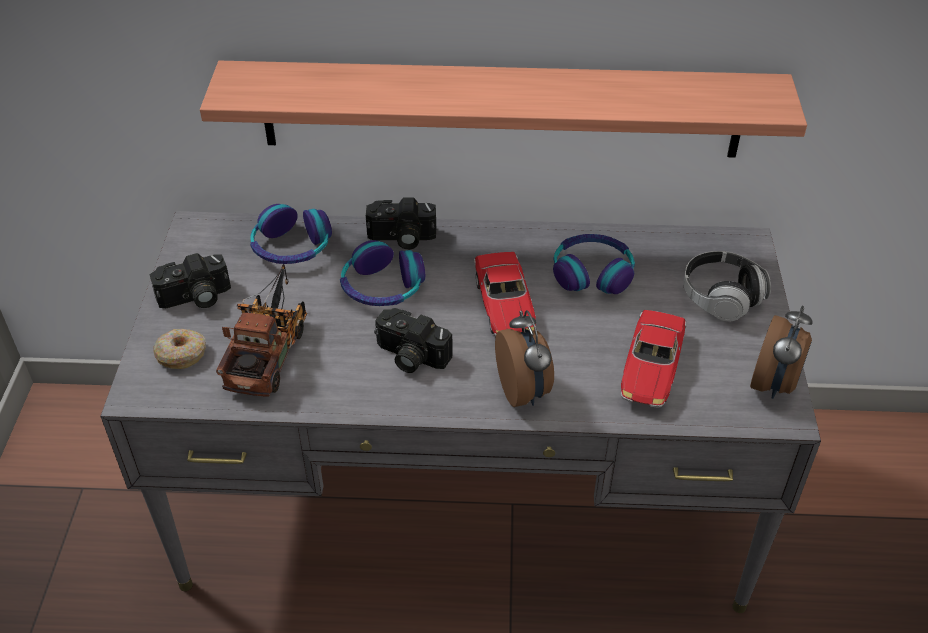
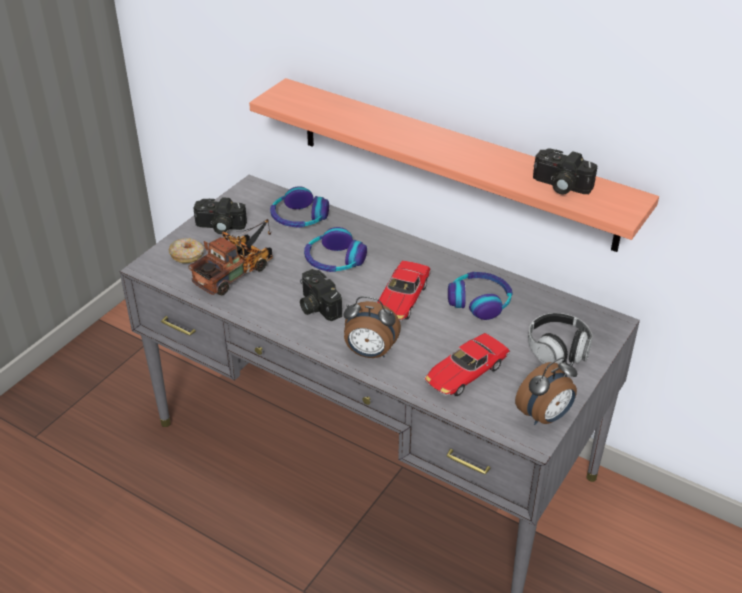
camera: 30 degrees right, 5 degrees down
(401, 238) = (371, 236): camera -> camera (560, 186)
(524, 390) = (370, 353): alarm clock -> alarm clock turned 90 degrees clockwise

